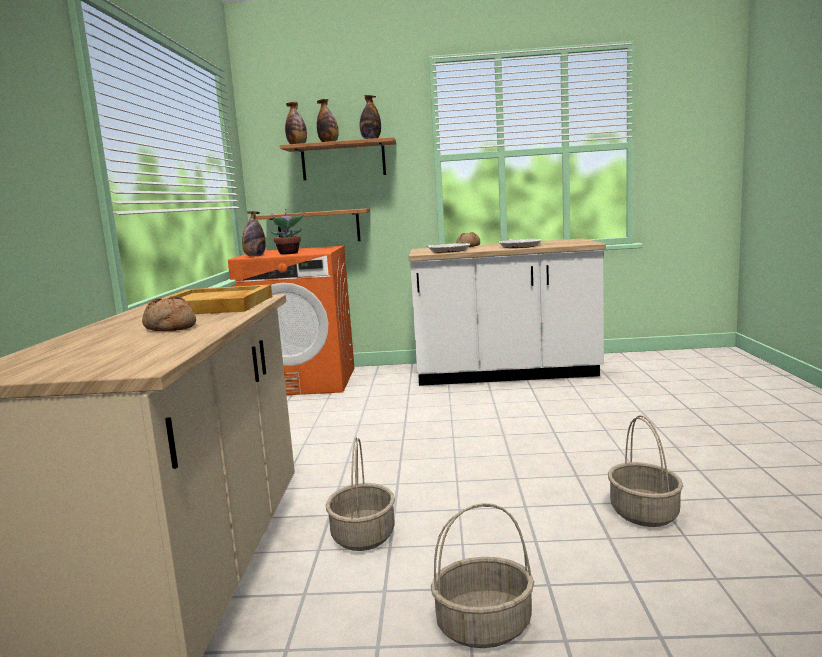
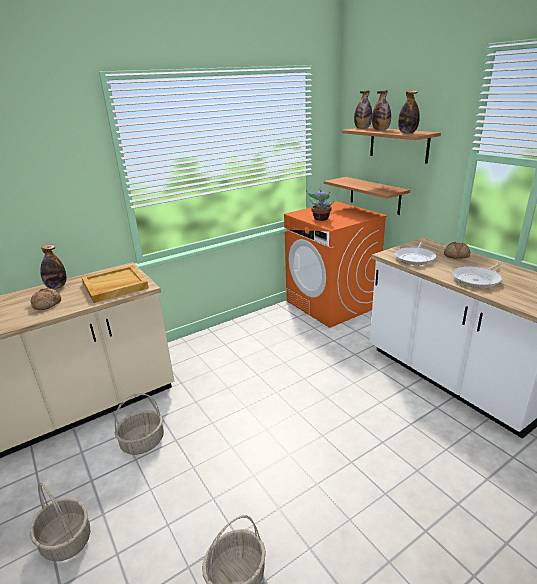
camera: 55 degrees right, 15 degrees up
(255, 256) = (300, 215): bottle -> bottle (57, 287)

